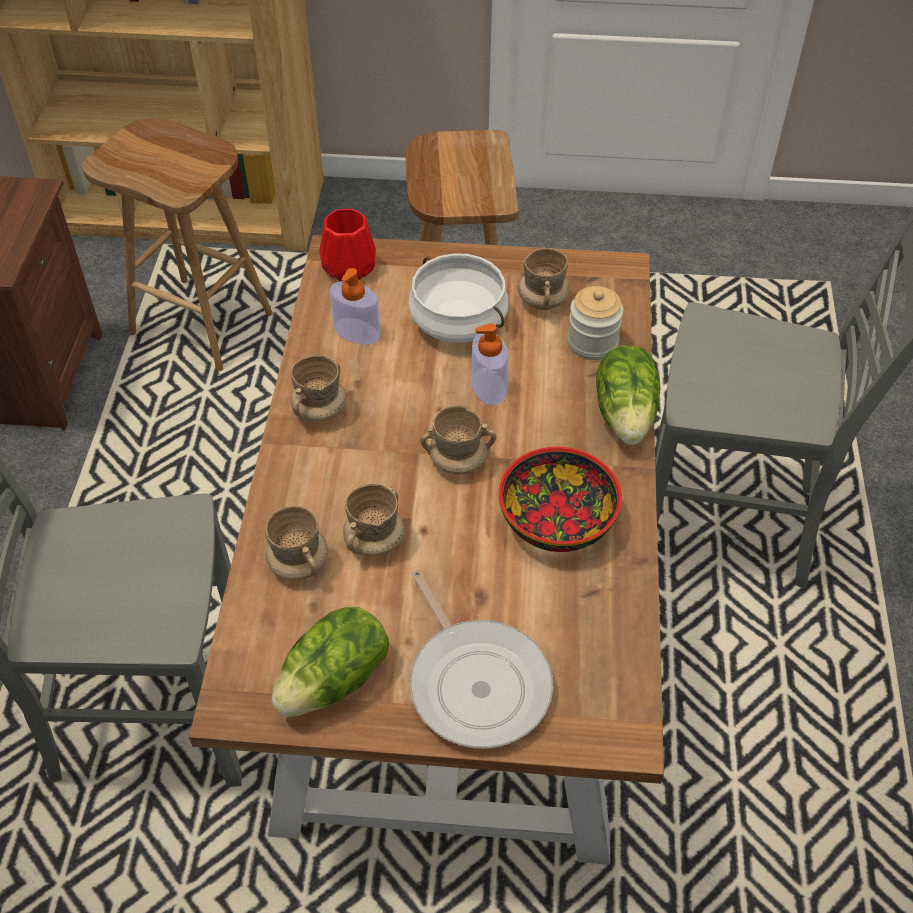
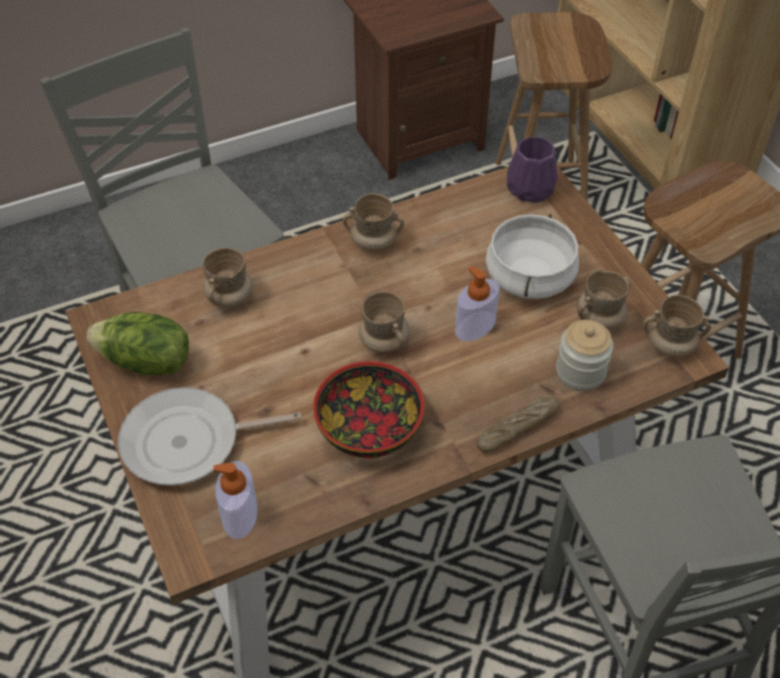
camera: 60 degrees right, 0 degrees up
(350, 267) = (531, 190): red vase -> purple vase
(356, 331) = (468, 225): soap dispenser -> soap dispenser (240, 514)
(374, 542) = (275, 328): beige mug -> beige mug (670, 346)
(476, 681) = (188, 442): frying pan -> frying pan turned 45 degrees clockwise
(626, 414) = (517, 428): lettuce -> bread

